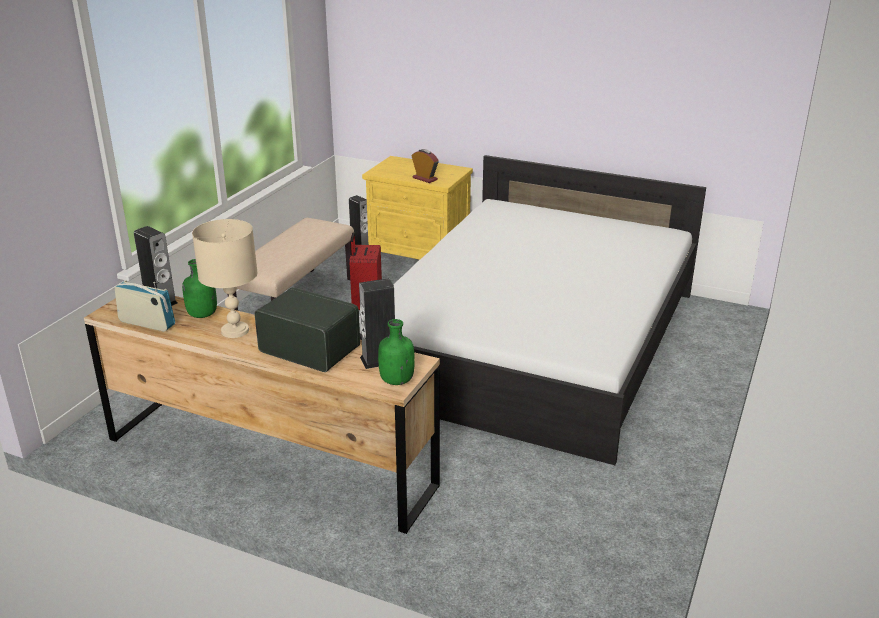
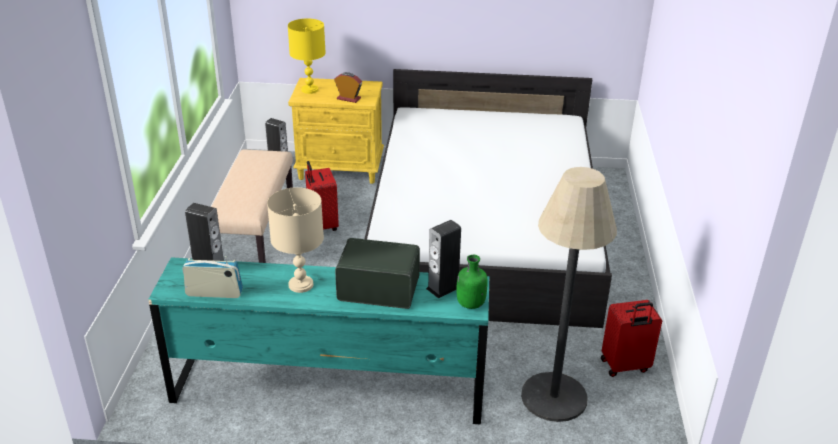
camera: 20 degrees left, 5 degrees up
(201, 315) = (258, 275): green bottle -> none
(269, 461) = (328, 389): brown dresser -> turquoise dresser
(391, 166) = (309, 90): none -> yellow table lamp
(509, 525) = (554, 397): none -> floor lamp
(617, 512) = (625, 366): none -> red suitcase

